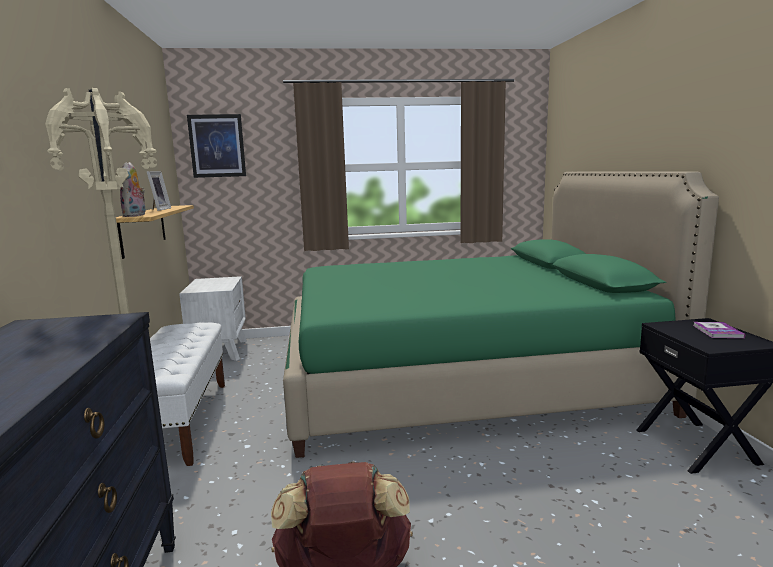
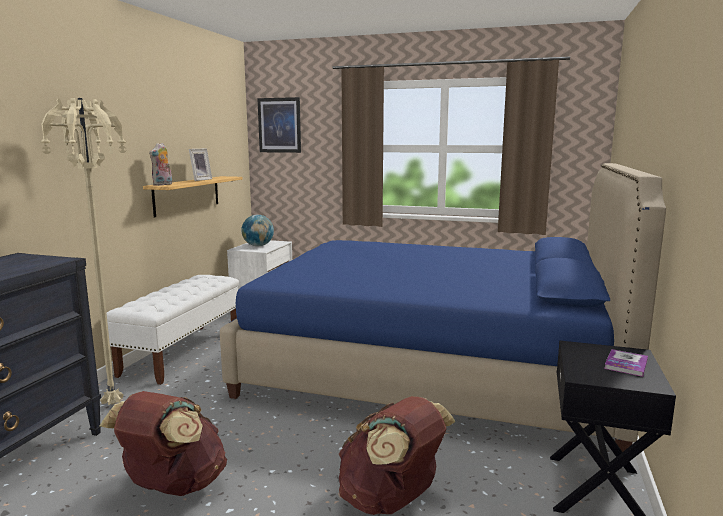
camera: 25 degrees right, 0 degrees up
(211, 285) = (258, 246): none -> globe
(460, 378) = (432, 368): green bed -> blue bed
(570, 509) = (391, 500): none -> brown backpack

